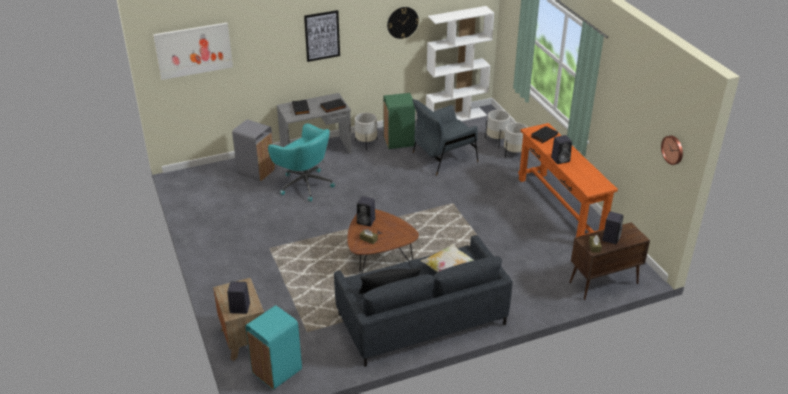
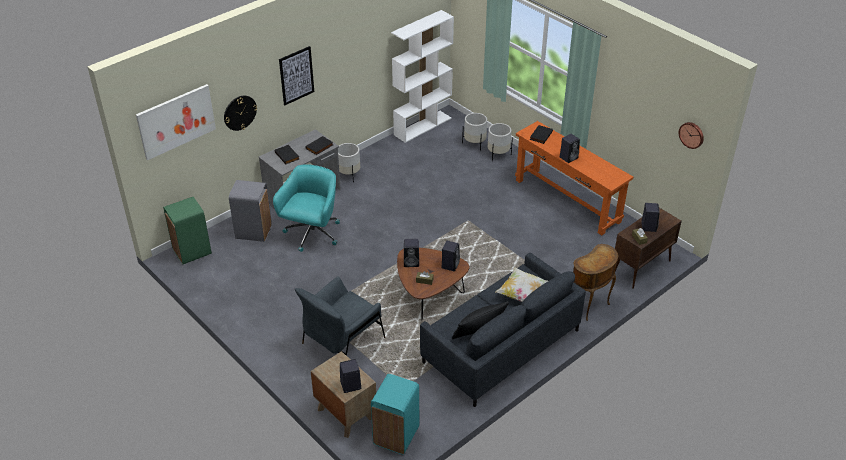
camera: 20 degrees left, 5 degrees up
(304, 184) = (312, 234): turquoise office chair -> turquoise office chair turned 90 degrees counterclockwise
(398, 142) = (380, 166): green trash can -> green trash can (191, 251)
(401, 231) = (450, 264): none -> black speaker
(402, 22) = (368, 44): wall clock -> wall clock (240, 112)
(444, 157) = (434, 173): grey armchair -> grey armchair (343, 341)
(530, 305) = (590, 306): none -> brown side table

